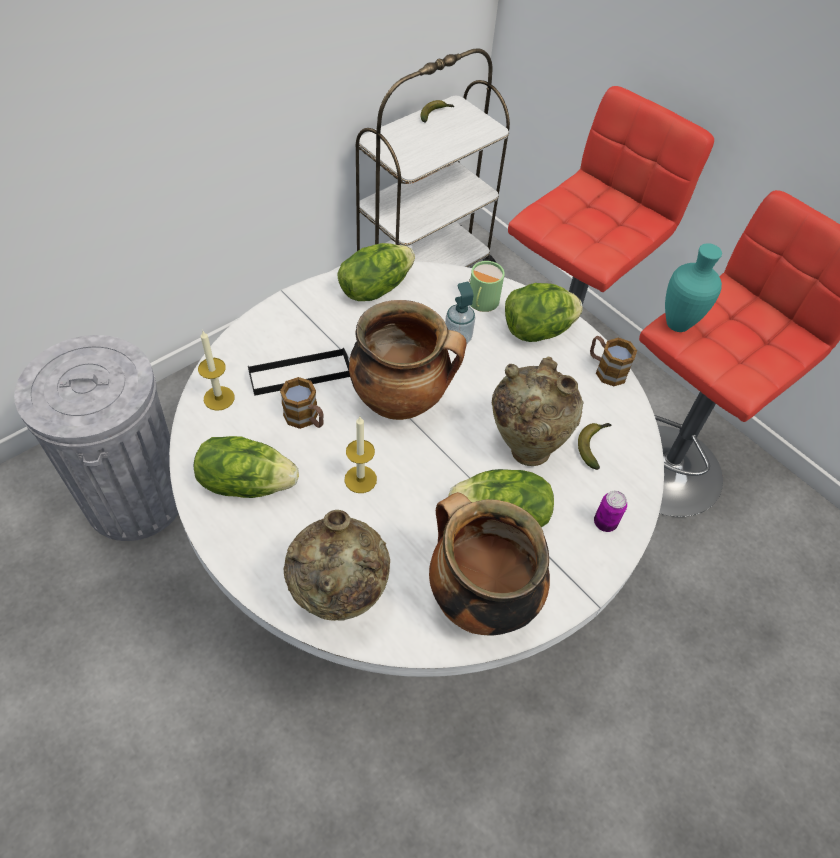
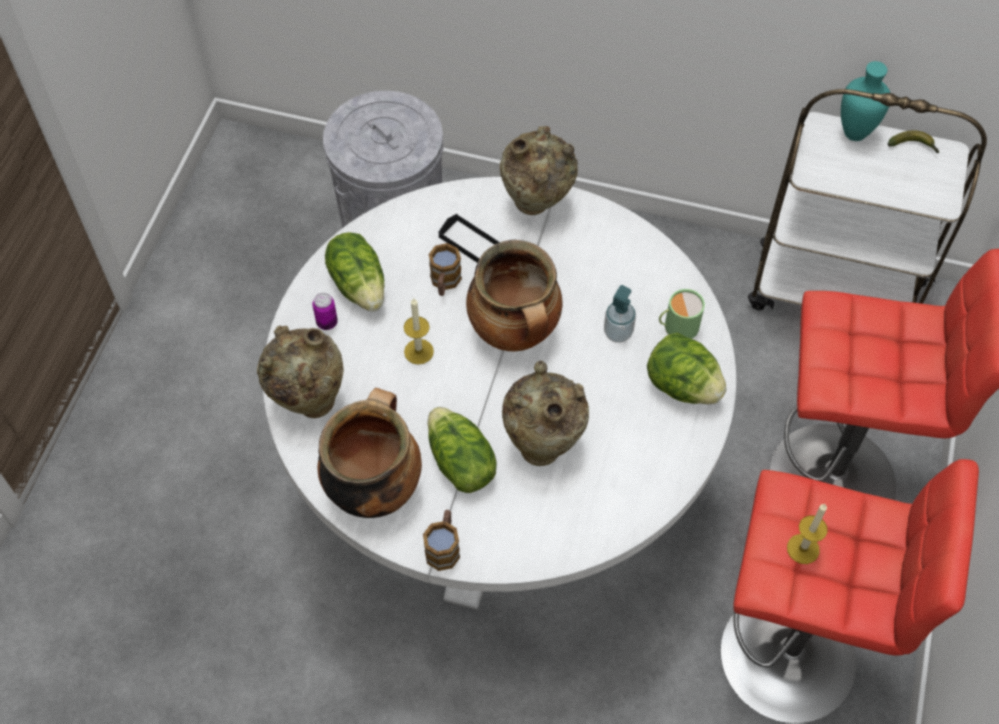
camera: 60 degrees right, 5 degrees up
(219, 398) = (417, 218): candle -> candle (803, 549)
(289, 315) = (536, 205): none -> beige vase
(374, 288) = (620, 242): lettuce -> none
(593, 445) = (586, 494): banana -> none
(605, 369) = (684, 462): mug -> mug (444, 546)
(605, 523) = (511, 540): can -> can (327, 322)
(676, 323) = (792, 491): turquoise vase -> turquoise vase (855, 132)

